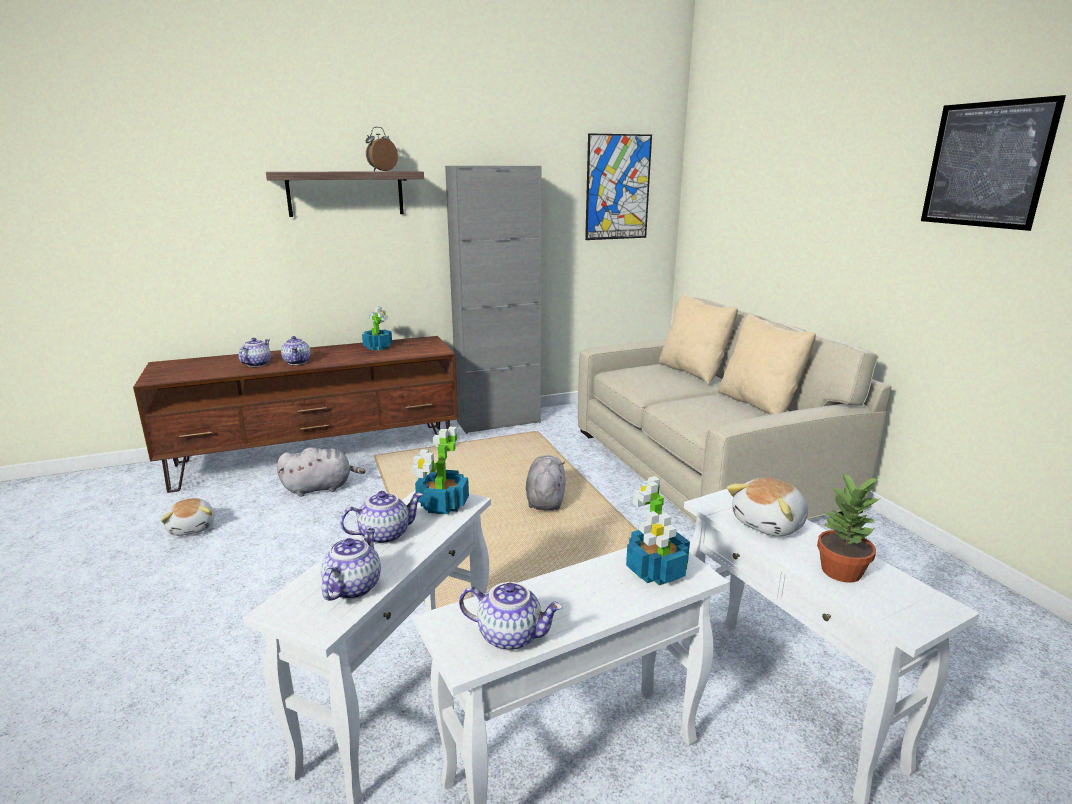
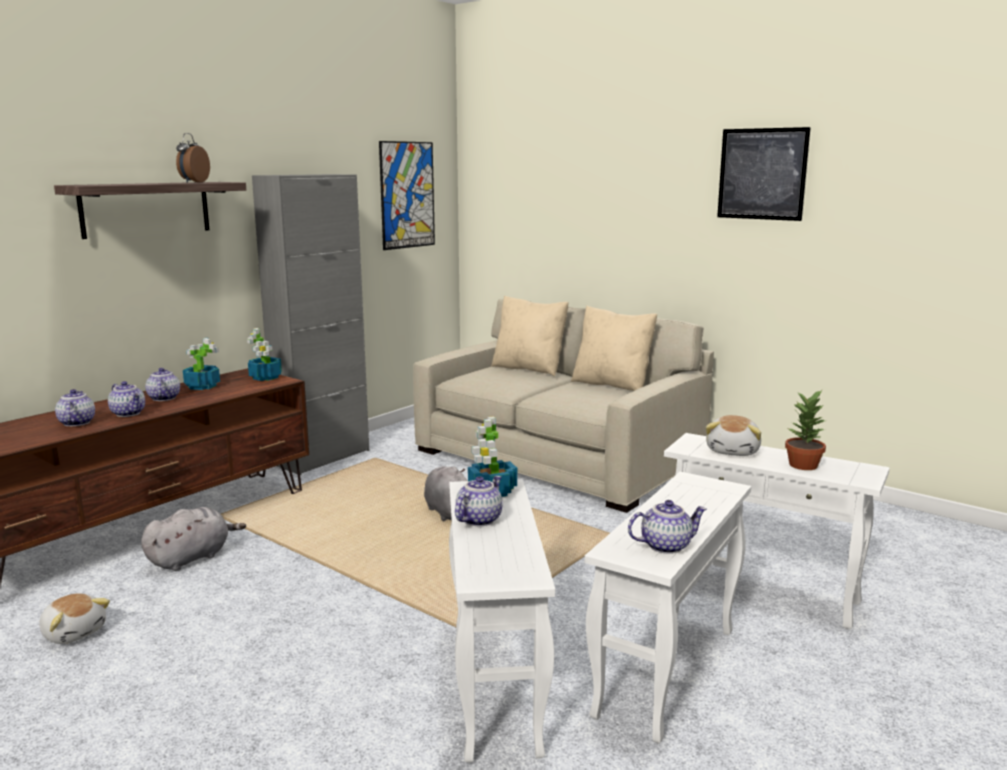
camera: 30 degrees left, 5 degrees down
(353, 586) = (511, 553): teapot -> teapot (163, 398)
(656, 571) = (703, 491): potted plant -> potted plant (265, 377)

